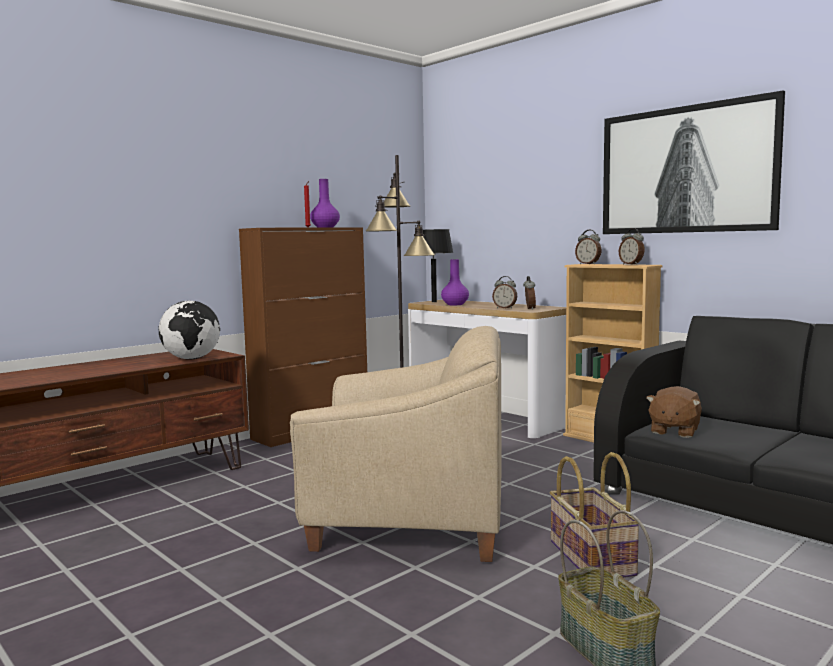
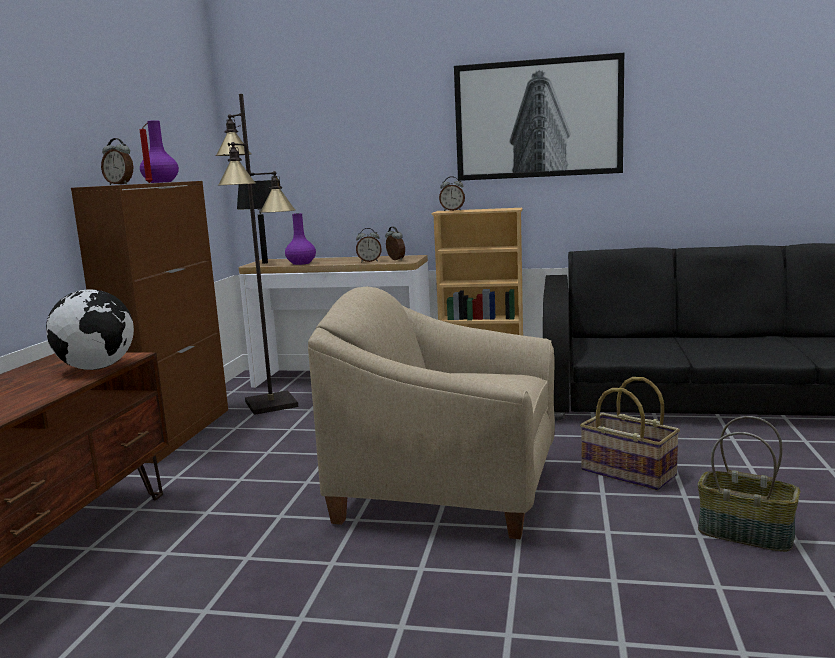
camera: 35 degrees left, 5 degrees up
(409, 522) = (446, 492): beige armchair -> beige armchair turned 135 degrees counterclockwise
(631, 264) = (496, 208): alarm clock -> alarm clock (120, 184)
(674, 431) = (600, 353): brown plush toy -> none

